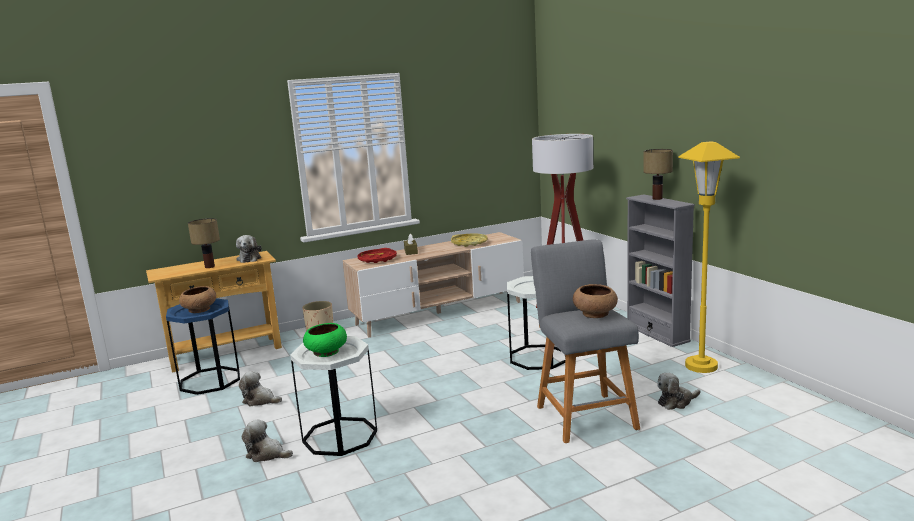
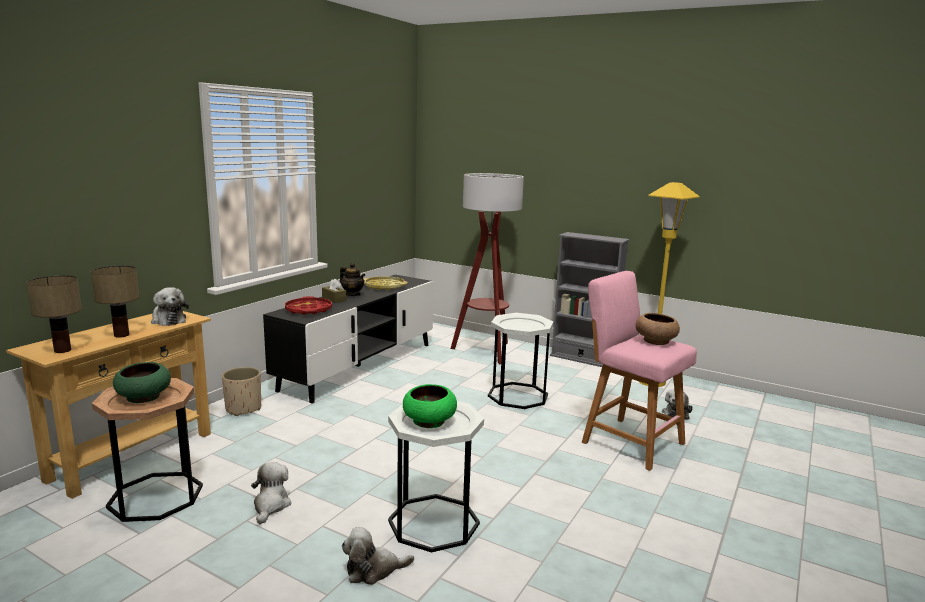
camera: 35 degrees left, 0 degrees up
(199, 310) = (144, 397): brown bowl -> green bowl
(210, 380) = (156, 496): blue side table -> brown side table
(260, 400) = (270, 505): plush toy -> plush toy turned 105 degrees clockwise
(431, 248) = (352, 294): none -> teapot
(439, 313) = (359, 366): beige tv stand -> black tv stand
(584, 415) = (628, 441): grey stool -> pink stool
(657, 198) = (589, 235): table lamp -> table lamp (62, 350)

